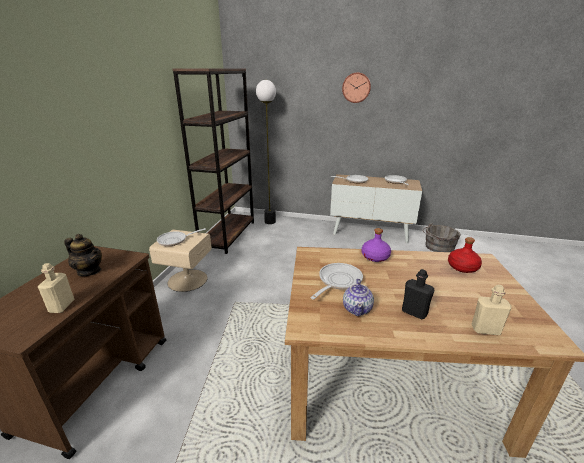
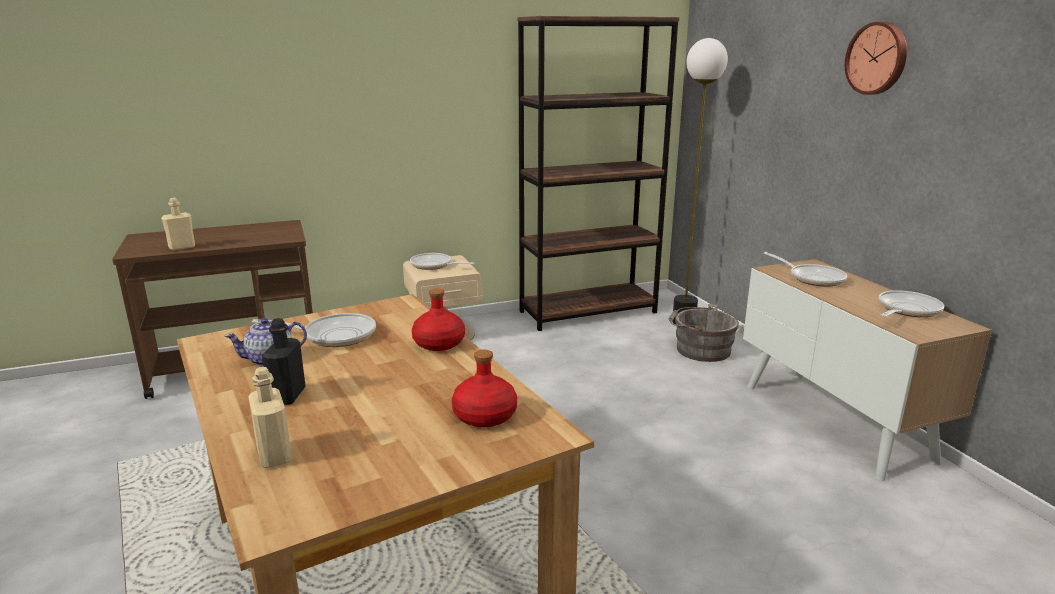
camera: 55 degrees right, 5 degrees down
(89, 271) = (248, 235): teapot -> none
(375, 257) = (438, 343): purple bottle -> red bottle
(438, 247) = (942, 532): grey bucket -> grey bucket (699, 349)

